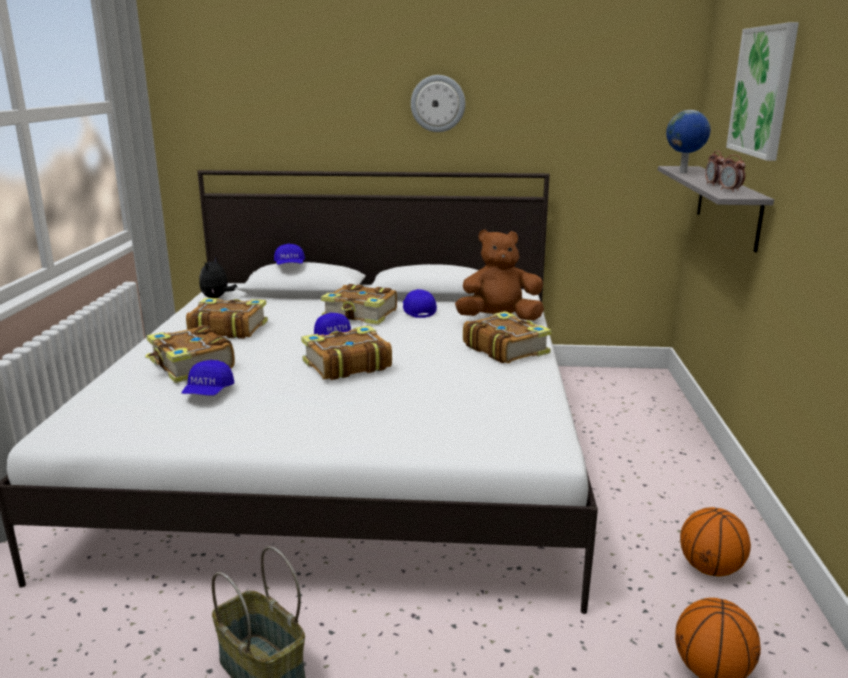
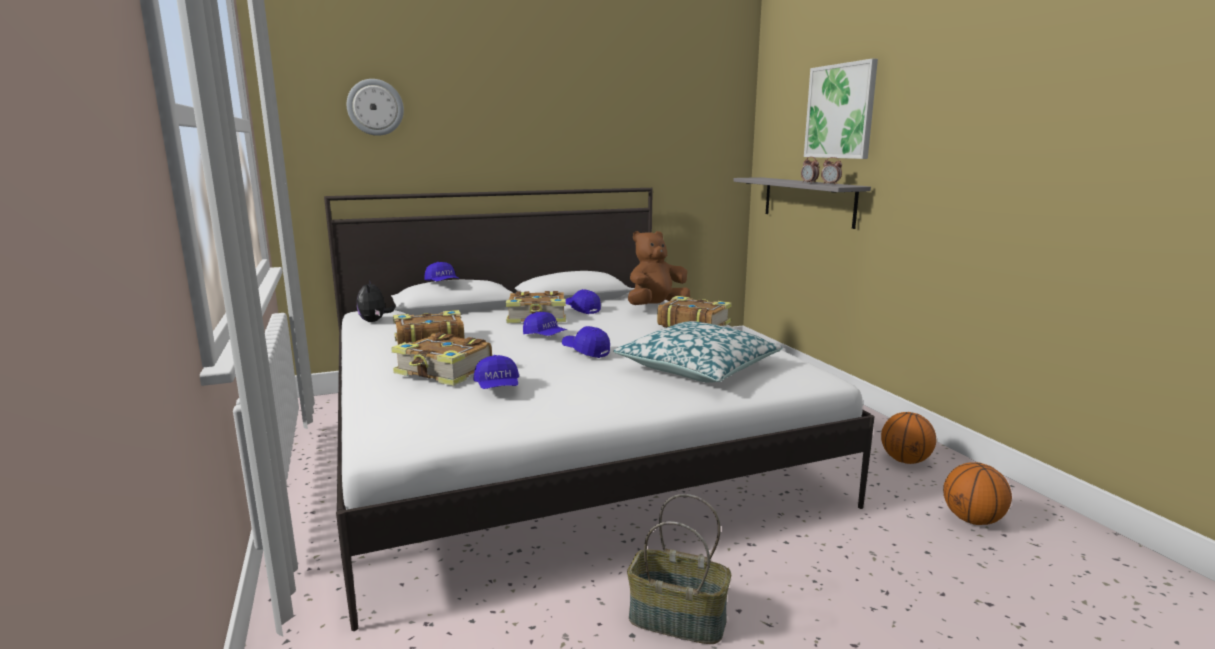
camera: 25 degrees left, 5 degrees down
(346, 365) = (586, 351): book -> blue cap
(429, 407) = (698, 368): none -> pillow
(438, 103) = (557, 129): wall clock -> wall clock (375, 107)
(683, 172) = (765, 179): globe -> none

